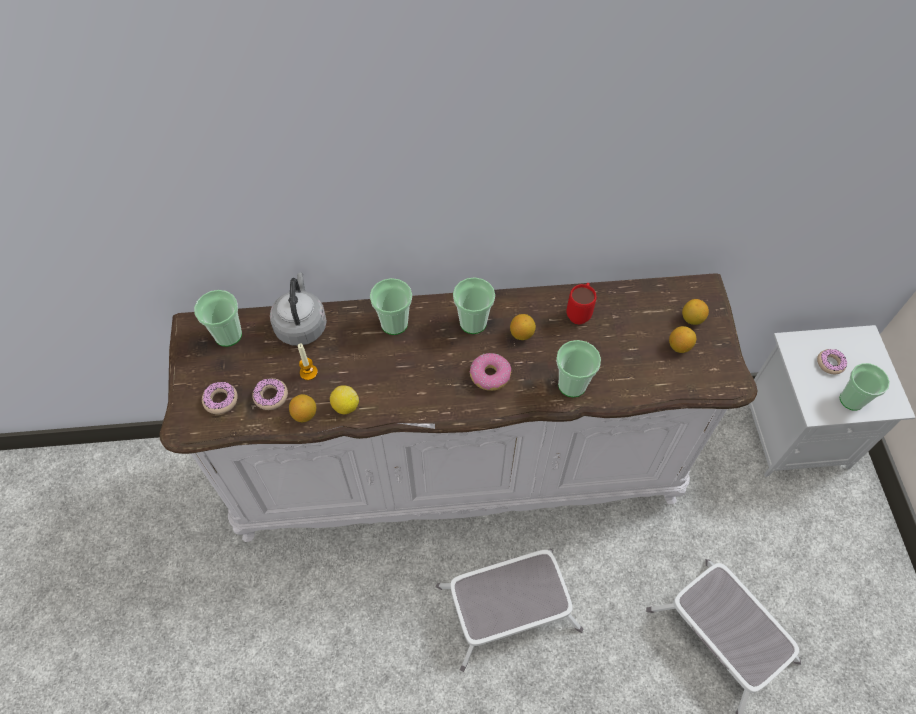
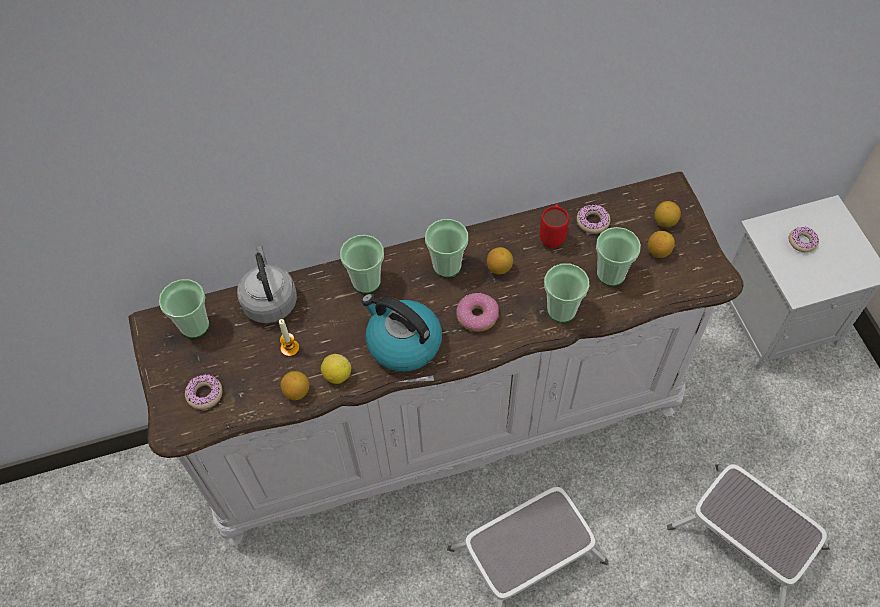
camera: 10 degrees left, 0 degrees up
(271, 396) = (256, 380): donut -> donut (592, 222)
(414, 387) = (402, 343): none -> kettle
(851, 400) = (830, 274): cup -> cup (611, 274)

